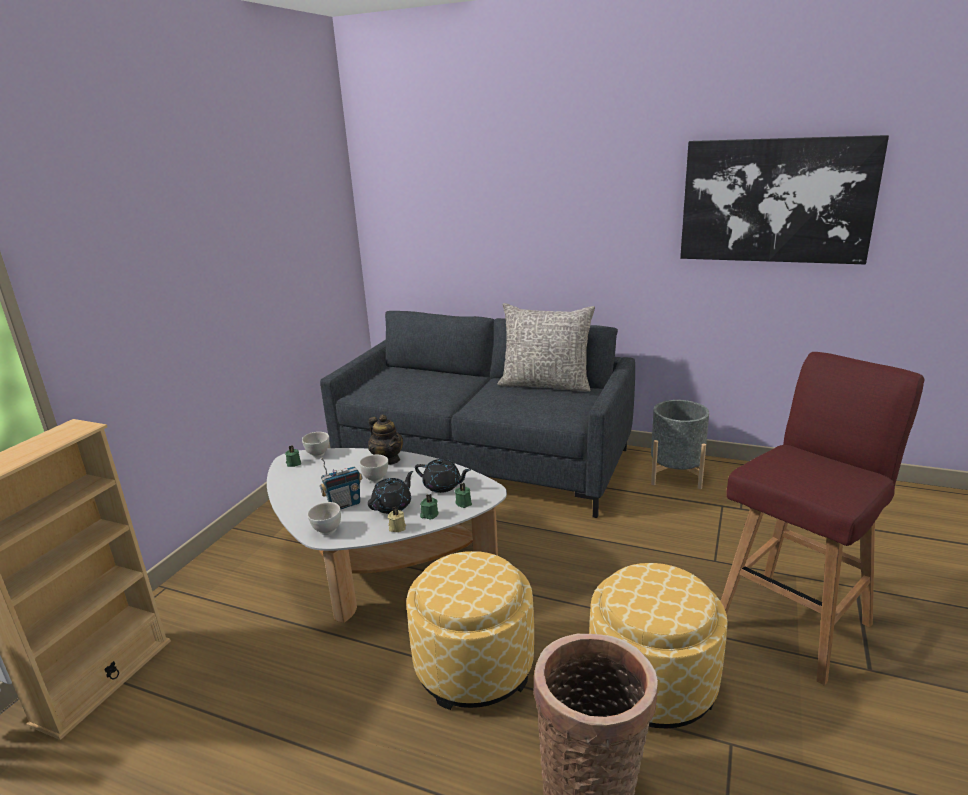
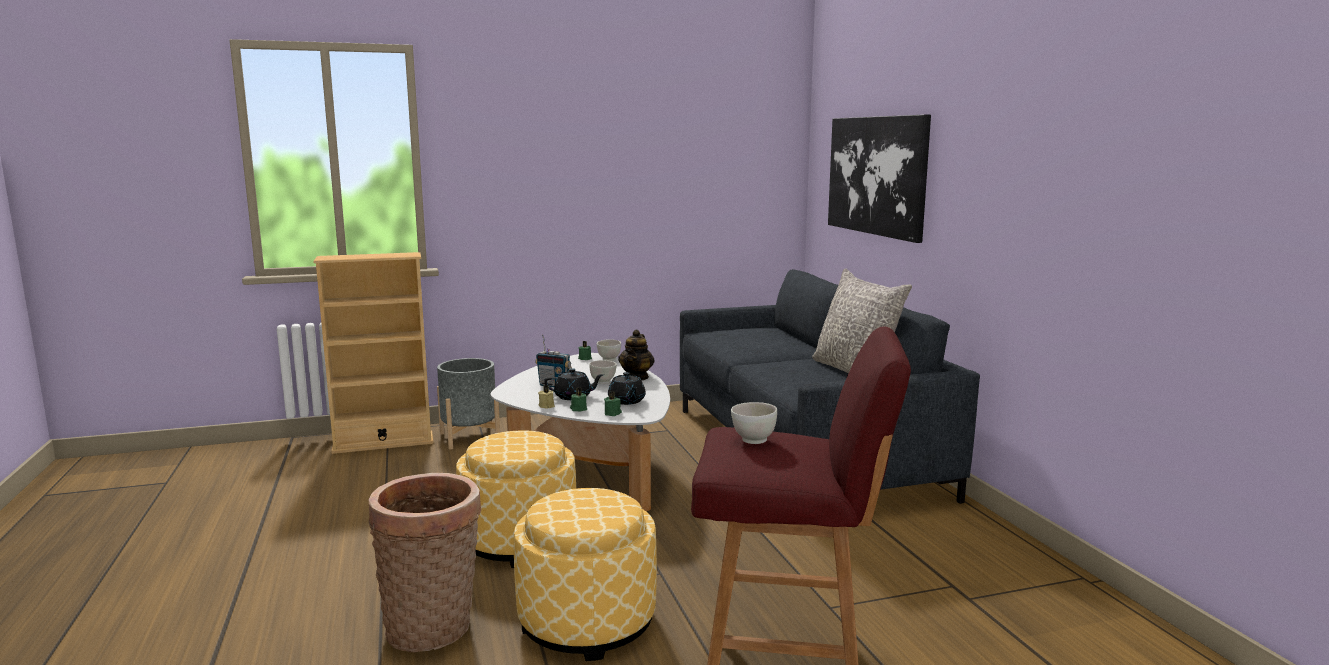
camera: 50 degrees right, 10 degrees down
(327, 530) = (514, 391): white bowl -> white bowl (753, 440)
(676, 475) = (966, 543): grey planter -> grey planter (469, 437)
(776, 201) = (1144, 169): picture -> picture (877, 175)

